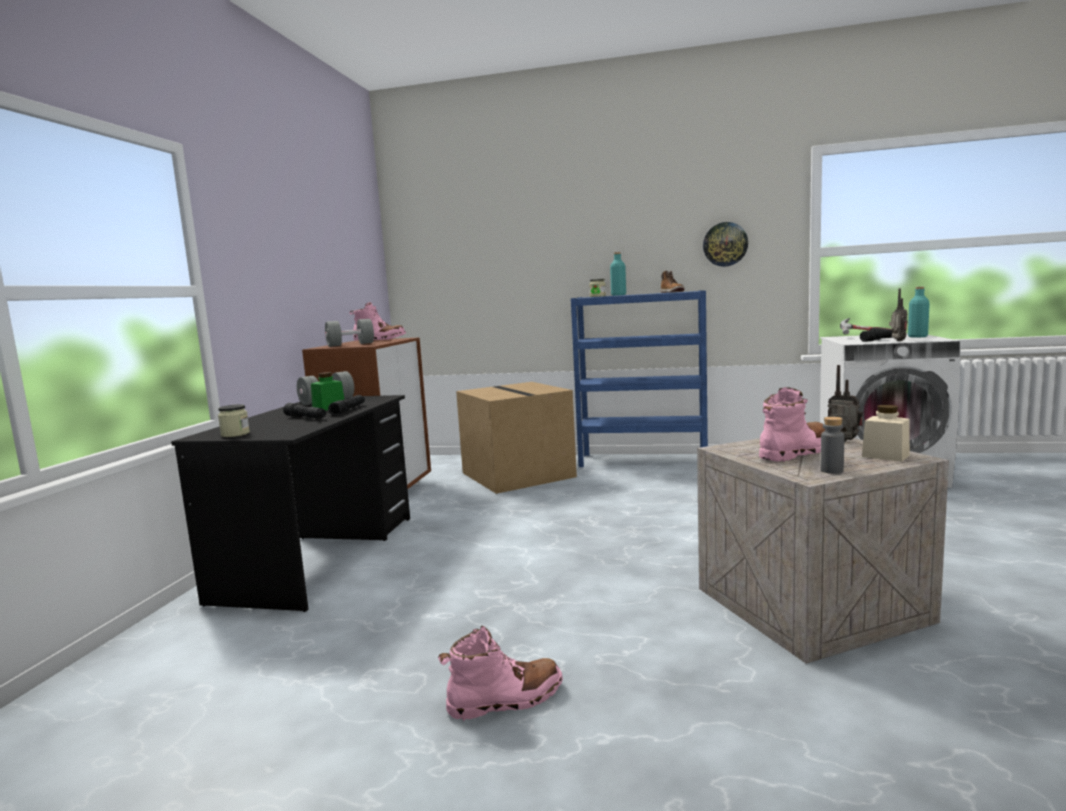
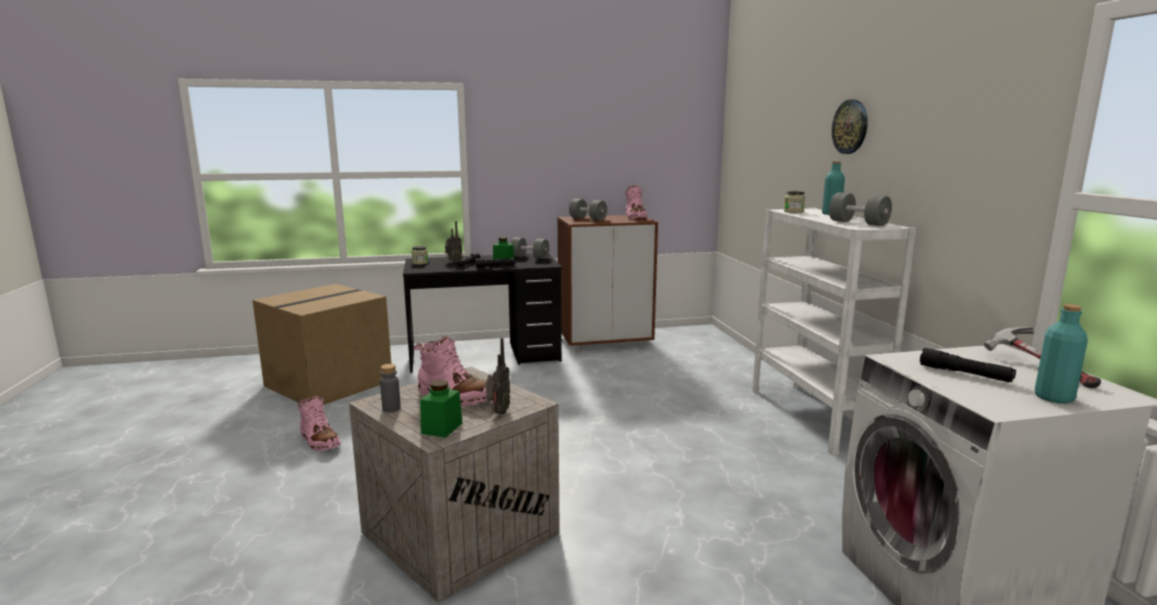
camera: 65 degrees right, 5 degrees up
(516, 475) = (699, 371): cardboard box -> cardboard box (329, 382)
(643, 460) = (813, 417): blue bookcase -> white bookcase
(672, 292) = (858, 223): boot -> grey dumbbell
(725, 244) = (954, 166): wall clock -> wall clock (850, 127)
(885, 456) = (442, 428): beige jar -> green jar
(897, 341) = (947, 382): radio -> radio (453, 261)

